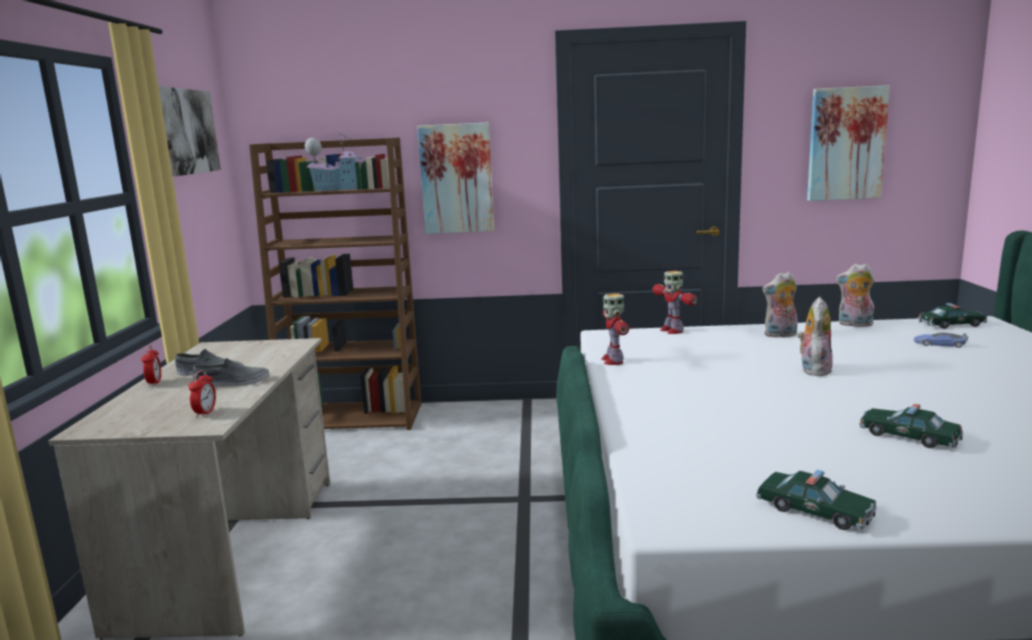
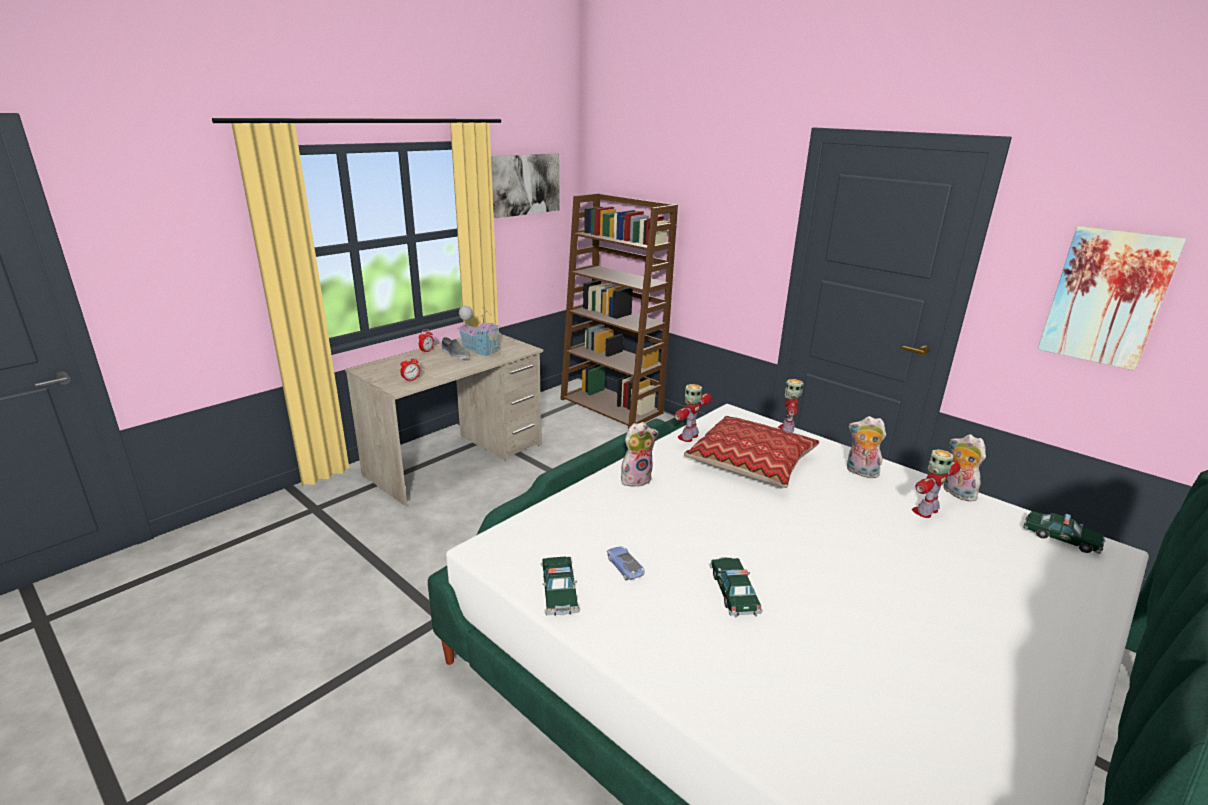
camera: 40 degrees right, 10 degrees up
(232, 383) = (452, 365): grey shoe -> none
(338, 189) = (623, 239): toy house -> toy house (480, 350)
(456, 178) = (714, 246): picture -> none
(701, 357) = (751, 462): none -> pillow
(813, 369) = (807, 512): plush toy -> plush toy (636, 479)
(867, 340) = (926, 511): none -> toy robot
(939, 344) = (985, 547): toy car -> toy car (624, 566)

